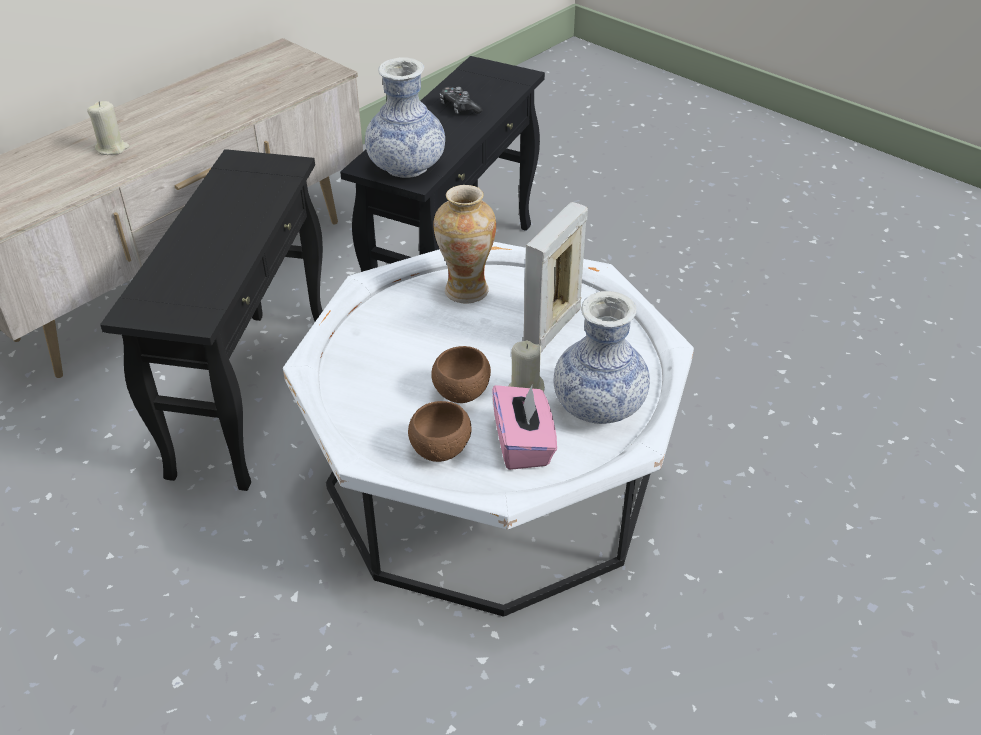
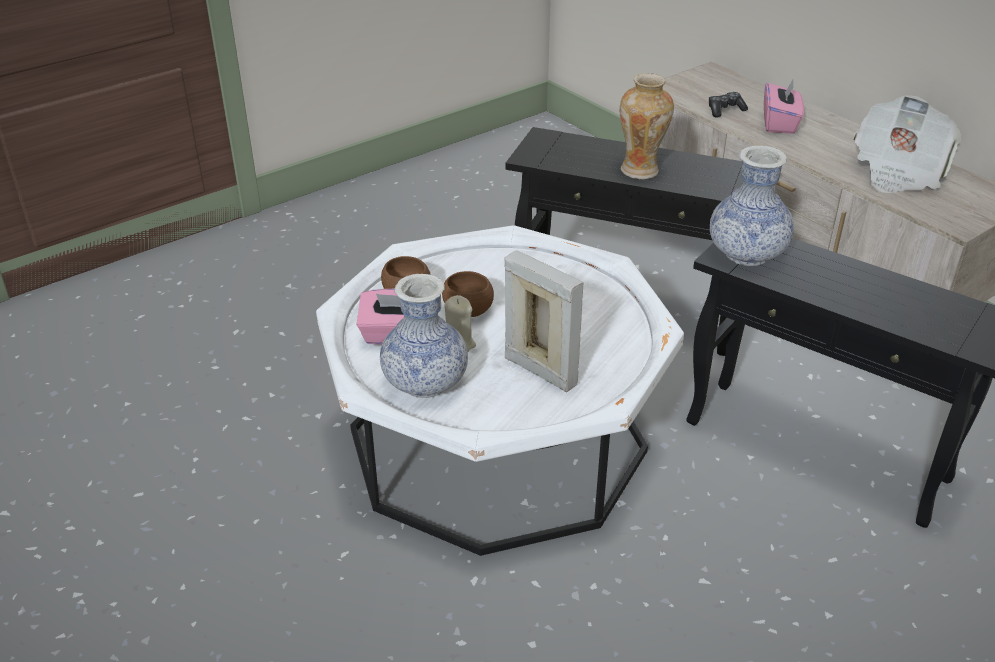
camera: 100 degrees right, 5 degrees down
(112, 148) = (780, 123): beige candle -> pink tissue box
(230, 91) = (898, 171): none -> newspaper
(459, 108) = (882, 296): game controller -> game controller (725, 110)
(466, 290) = (610, 327): vase -> vase (641, 171)

